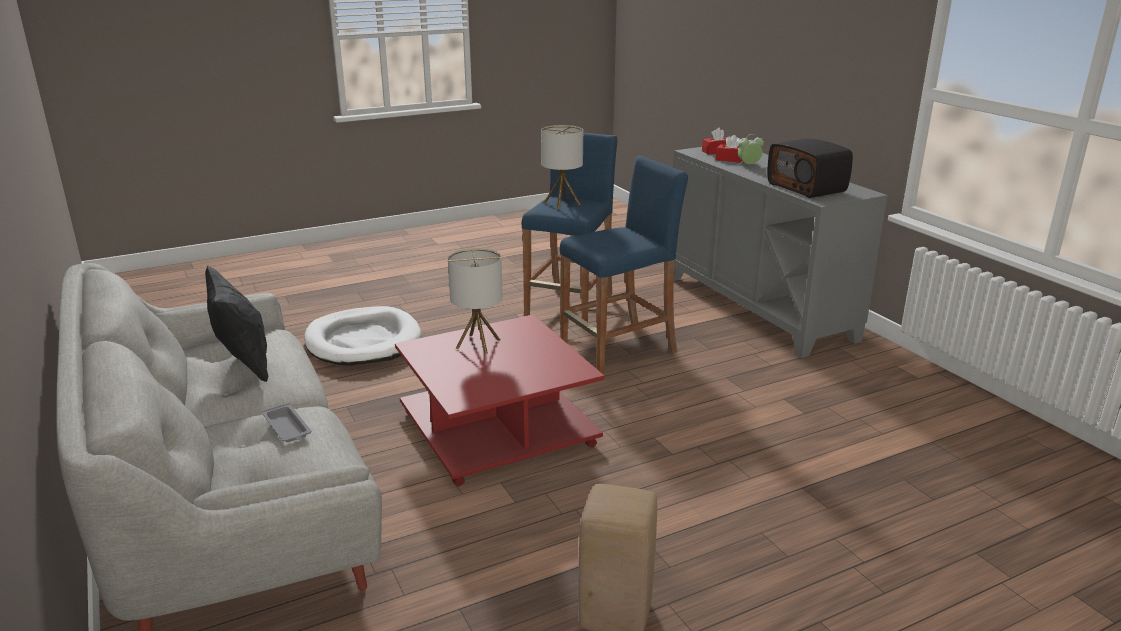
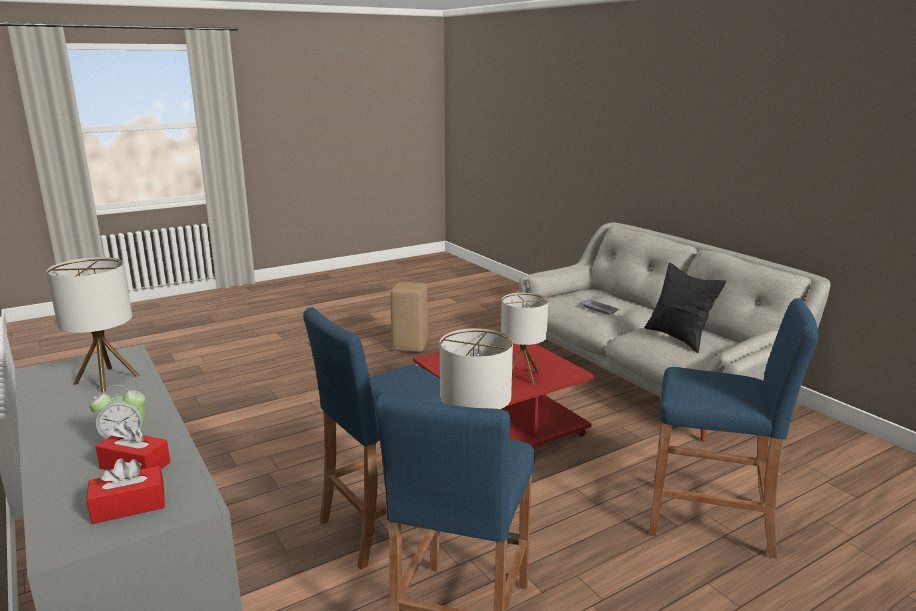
camera: 175 degrees right, 5 degrees down
(363, 341) = (710, 520): white dog bed -> blue stool
(807, 187) = (106, 379): radio -> table lamp

